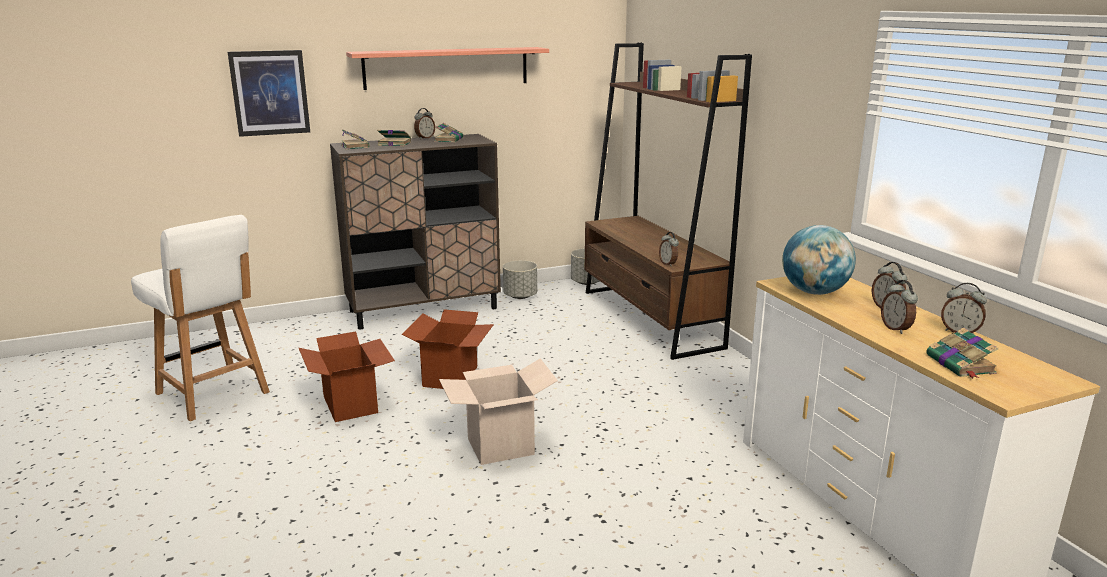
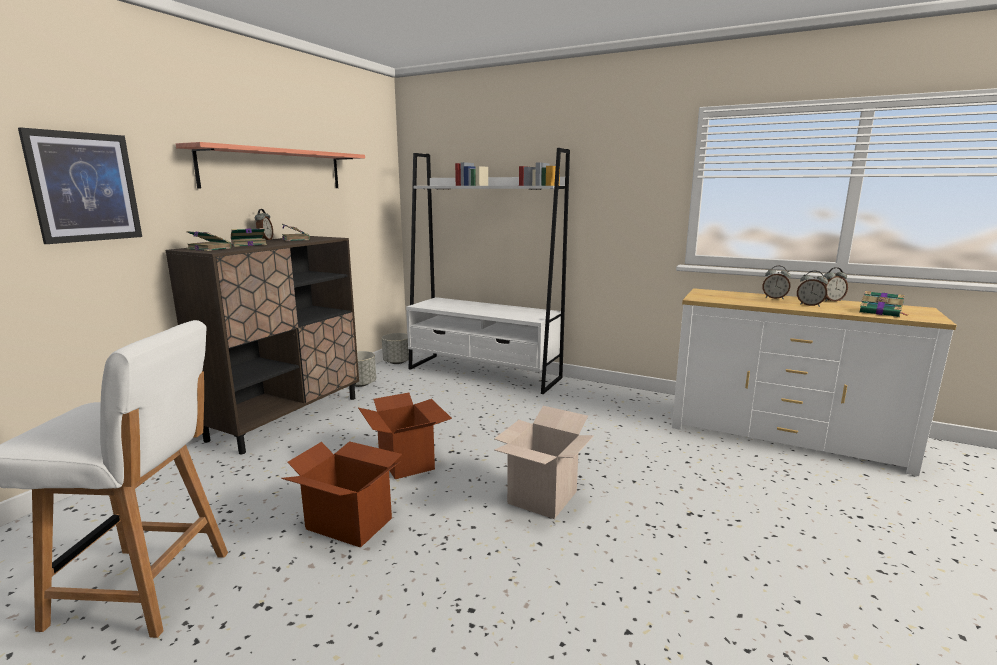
camera: 40 degrees left, 5 degrees down
(650, 318) = (484, 373): brown bookcase -> white bookcase
(668, 264) = (527, 319): alarm clock -> none
(814, 292) = (725, 298): globe -> none

